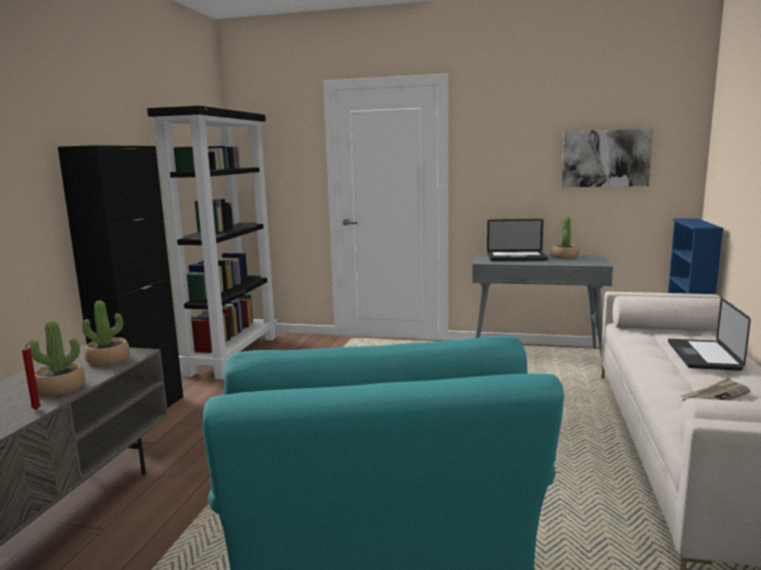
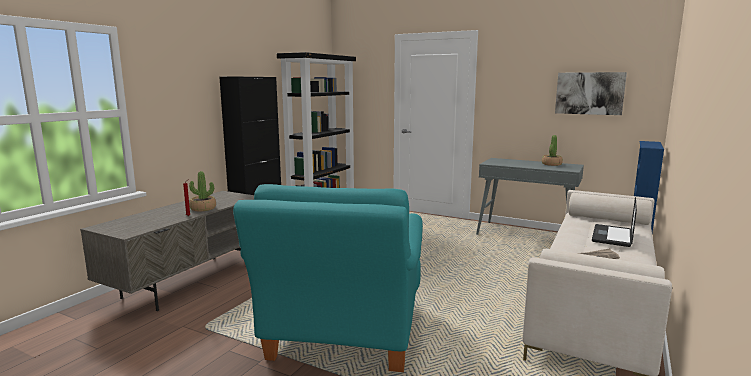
camera: 15 degrees right, 0 degrees up
(108, 360) = (232, 198): potted plant -> none
(516, 257) = (515, 162): laptop -> none

